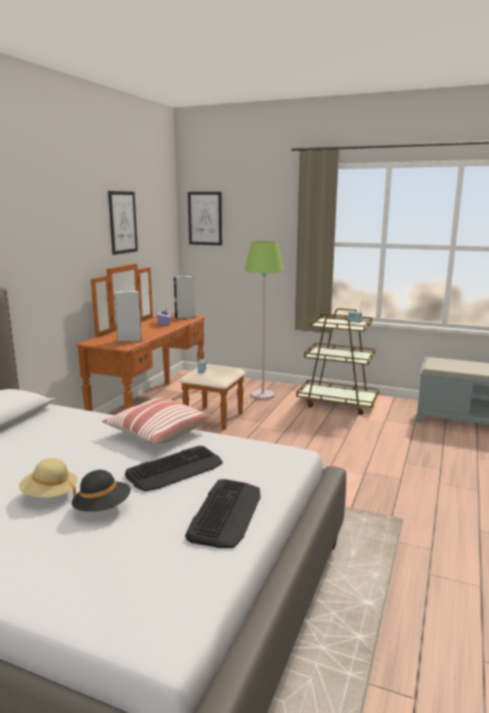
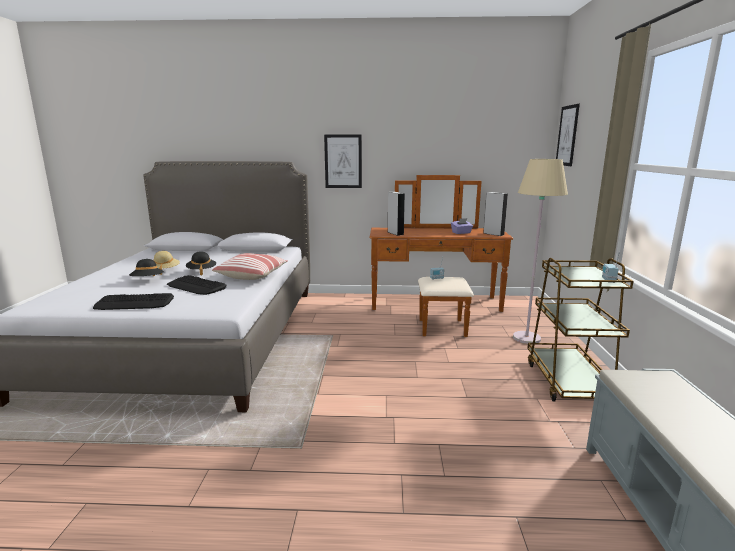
camera: 70 degrees right, 0 degrees up
(92, 465) = (201, 271): none -> black hat
(123, 222) = (454, 137): picture -> picture (343, 161)
(262, 395) = (526, 338): green floor lamp -> beige floor lamp

